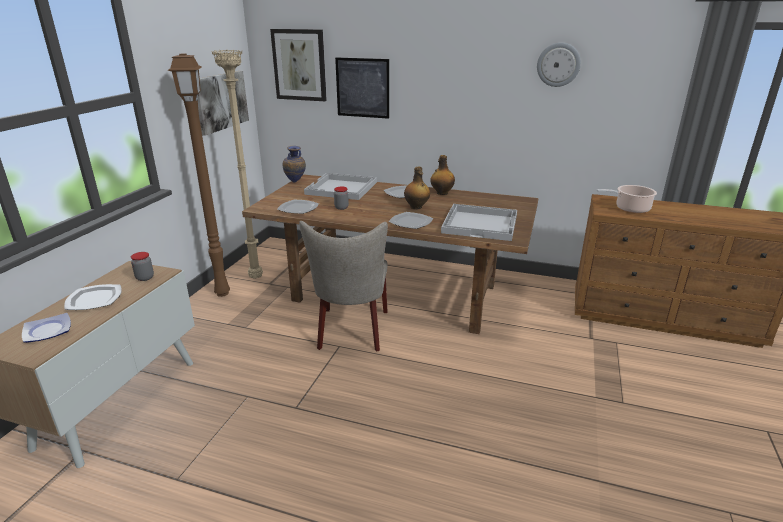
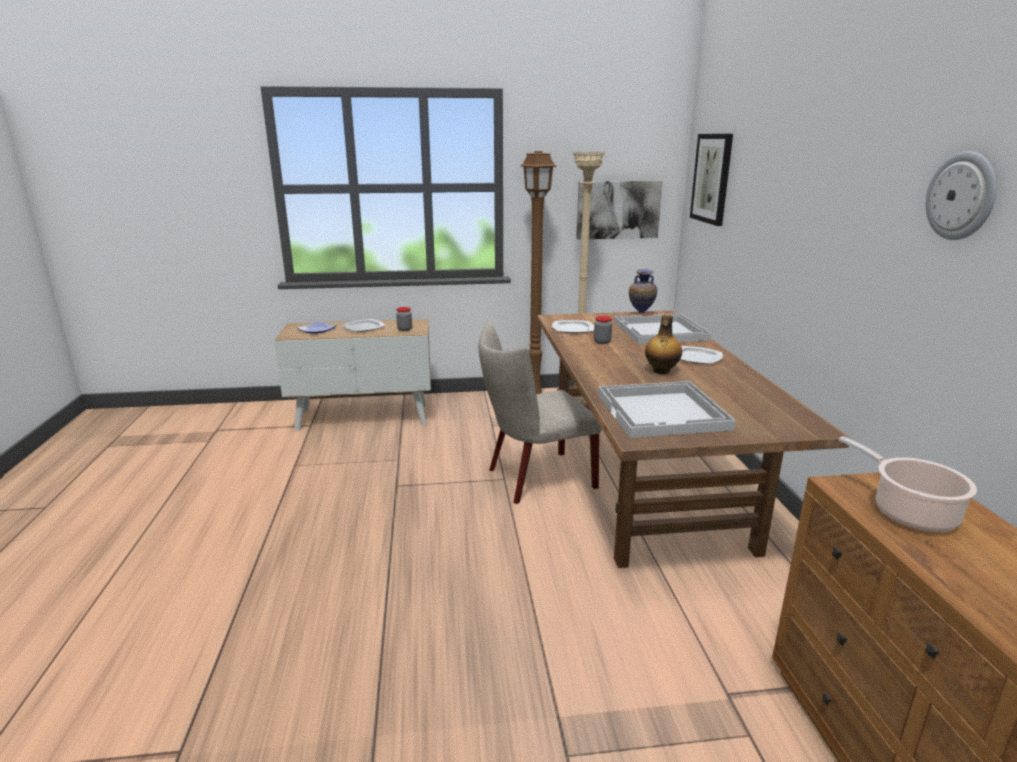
camera: 65 degrees right, 5 degrees down
(362, 88) = (749, 213): picture -> none
(411, 222) = (608, 376): plate -> none
(441, 193) = (738, 375): bottle -> none

